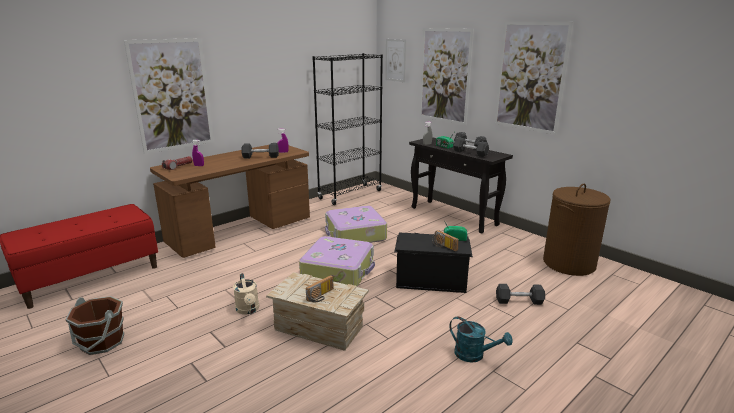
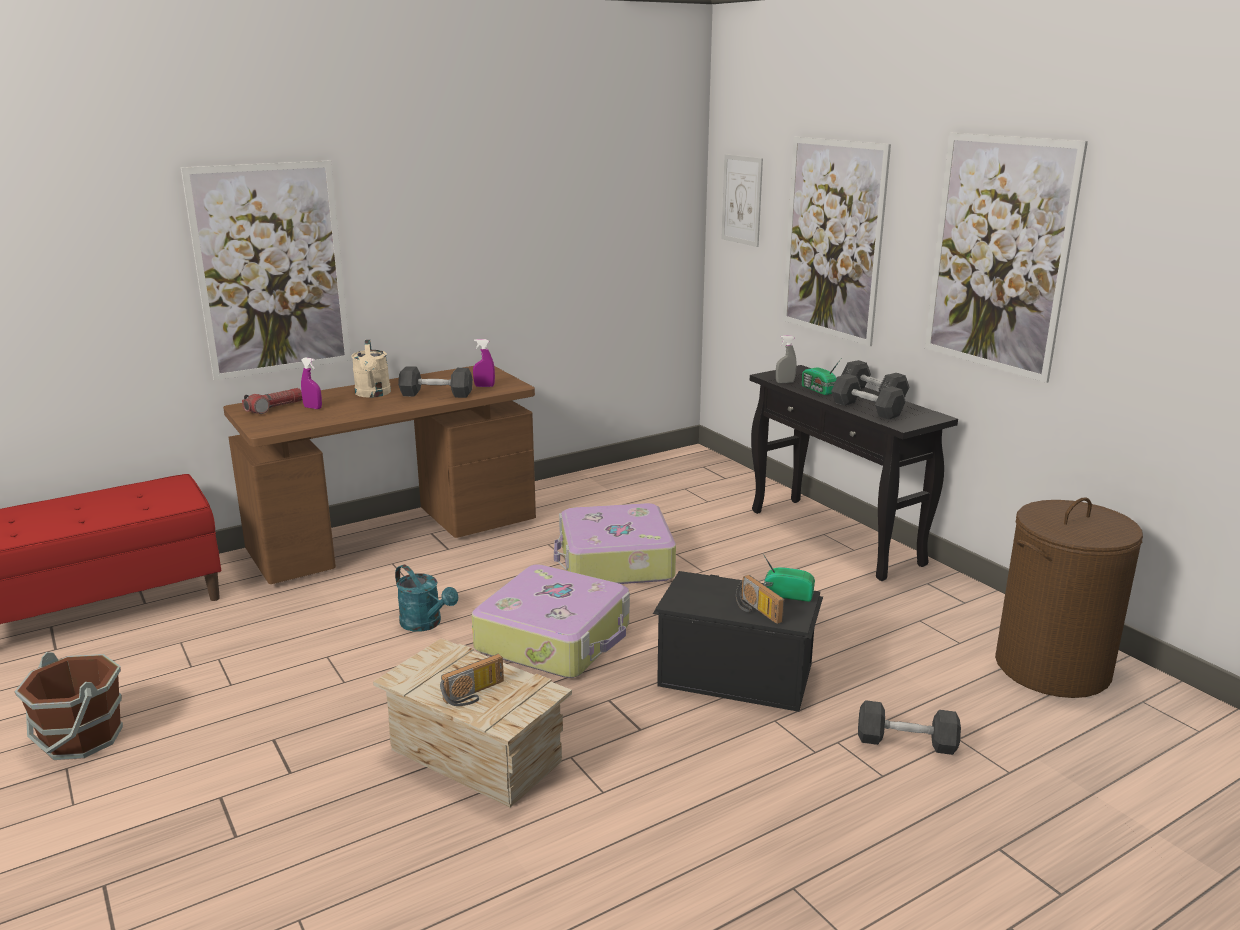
camera: 10 degrees right, 0 degrees up
(248, 310) = (356, 703): beige watering can -> beige watering can (373, 394)
(350, 195) = (635, 474): black bookcase -> none
(474, 355) = (766, 849): turquoise watering can -> turquoise watering can (426, 624)

